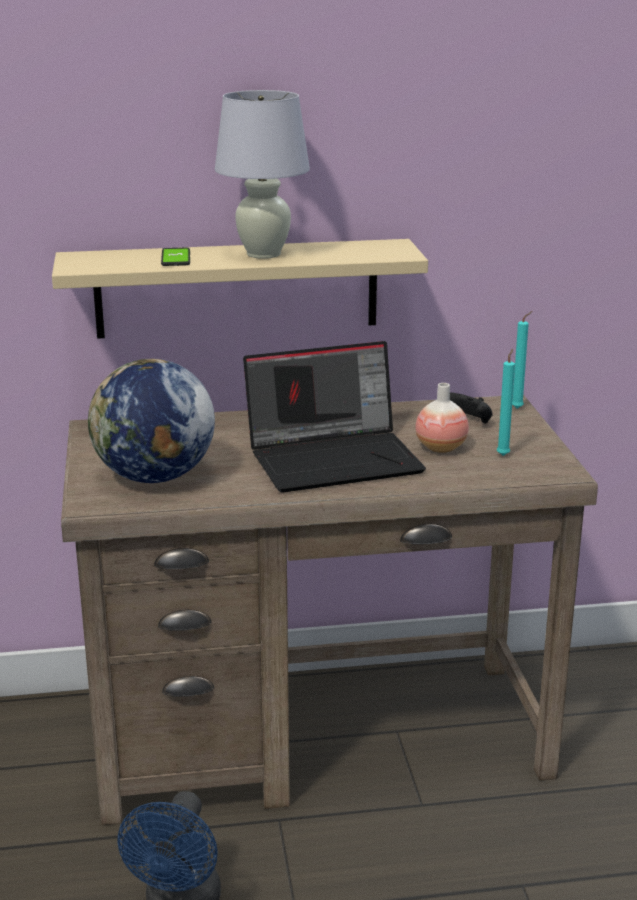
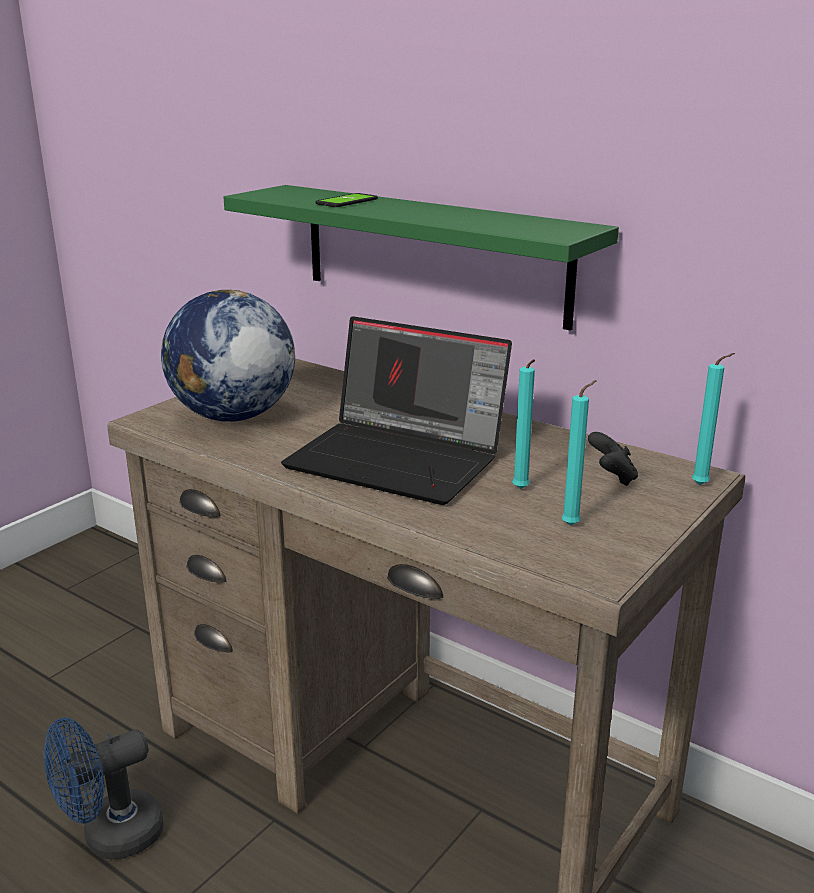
camera: 45 degrees right, 0 degrees up
(237, 288) = (432, 253): beige shelf -> green shelf
(264, 254) = (427, 212): white table lamp -> none
(441, 448) = (521, 490): vase -> turquoise candle

